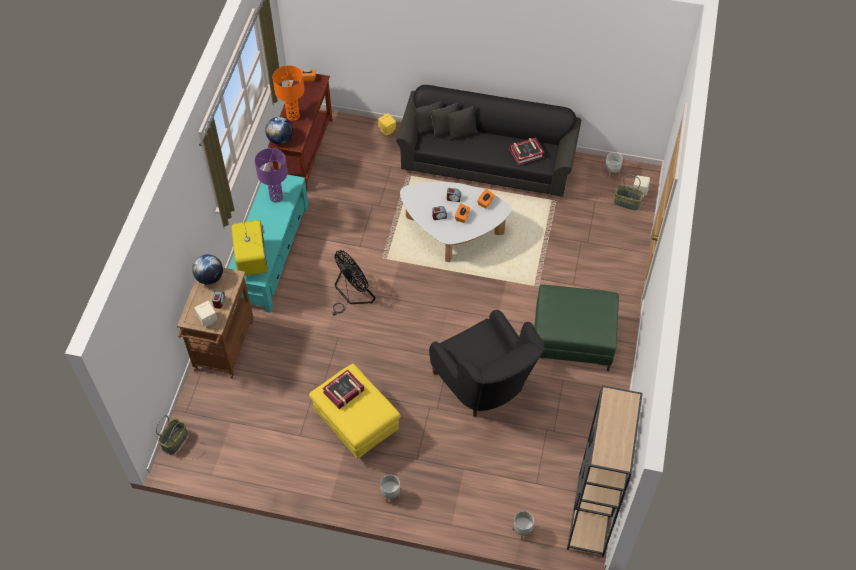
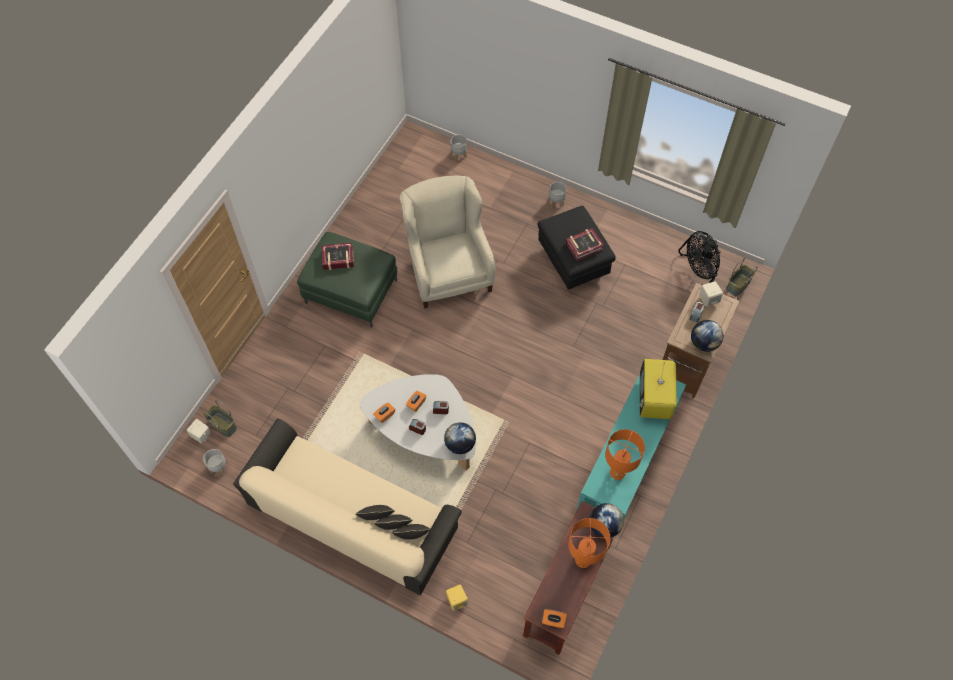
camera: 165 degrees left, 5 degrees up
(276, 197) = (617, 473): purple table lamp -> orange table lamp
(349, 292) = (551, 390): black fan -> black fan (700, 269)
(355, 424) = (573, 262): yellow ottoman -> black ottoman
(414, 195) = (460, 444): none -> globe
(485, 386) = (447, 269): black armchair -> beige armchair
(488, 162) = (352, 518): black sofa -> beige sofa
(526, 153) = (313, 469): book -> book (338, 258)
(591, 517) = (401, 152): bookcase -> none

